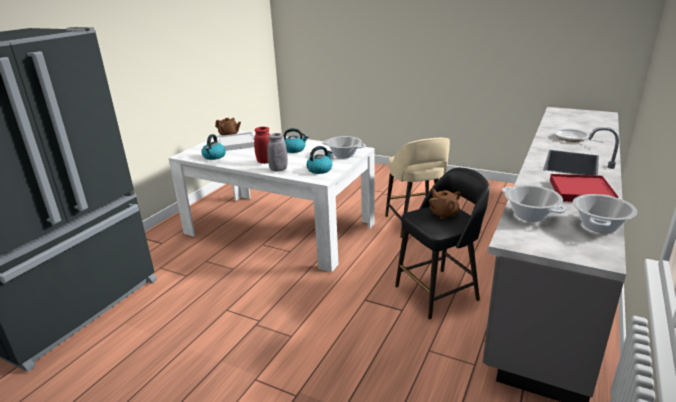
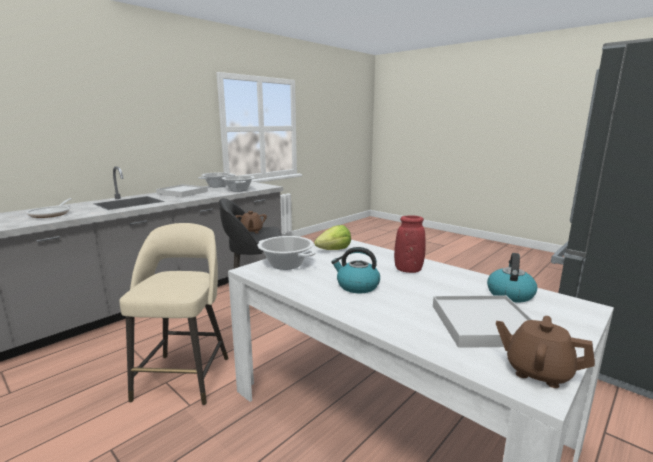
camera: 165 degrees left, 10 degrees down
(278, 169) = (388, 257): grey vase -> none
(320, 169) = (334, 250): kettle -> lettuce
(581, 191) = (182, 193): red tray -> white tray

